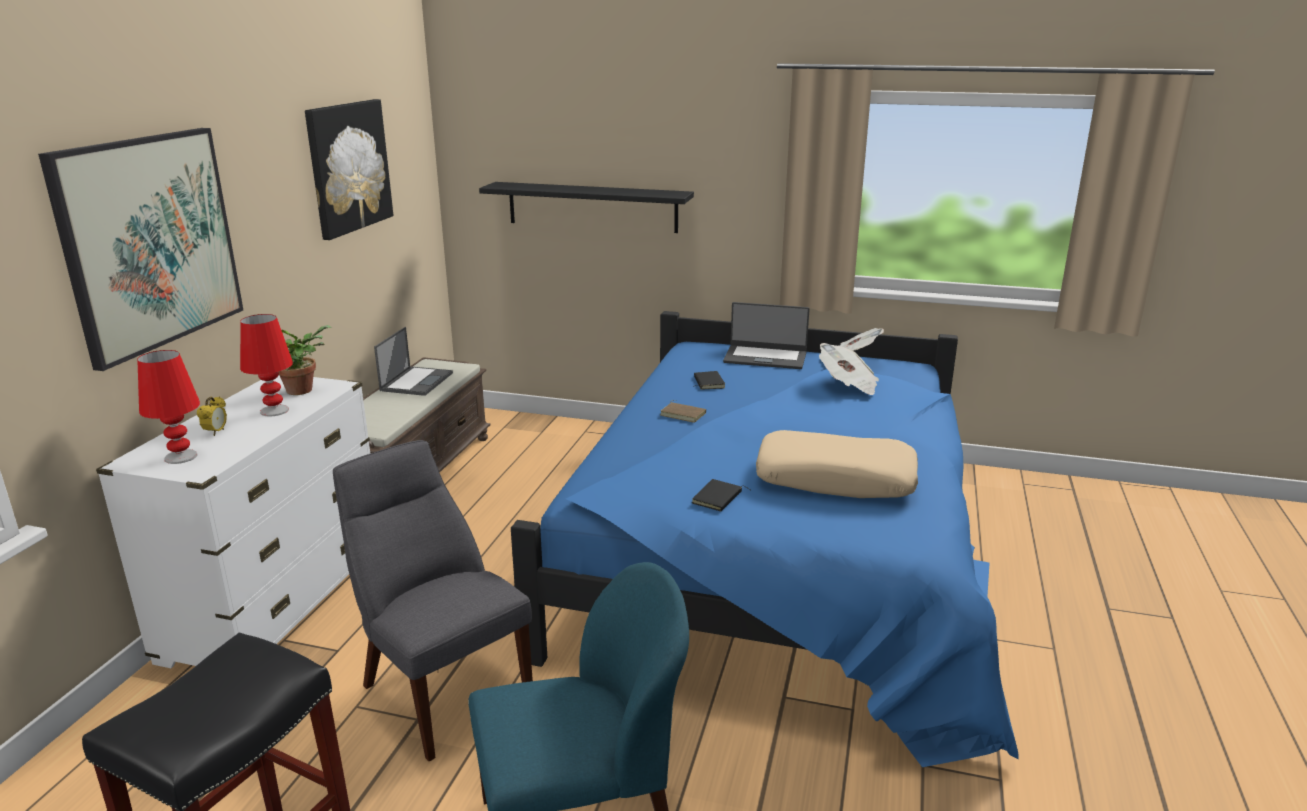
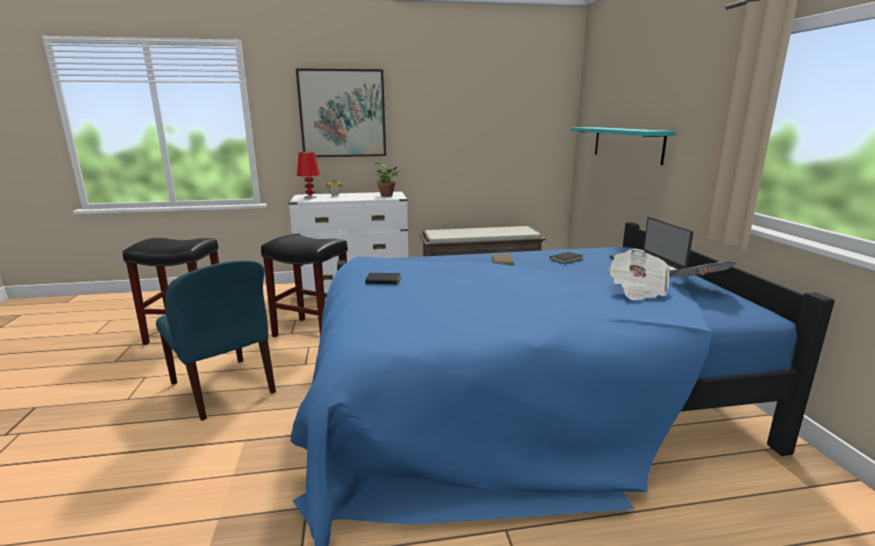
camera: 65 degrees right, 5 degrees down
(274, 411) = (362, 197): red table lamp -> none
(348, 167) = (487, 104): picture -> none
(417, 381) = (498, 230): laptop -> none
(442, 690) = (313, 332): grey chair -> black stool
(592, 207) = (626, 144): black shelf -> turquoise shelf
(835, 479) = (446, 305): beige pillow -> none

